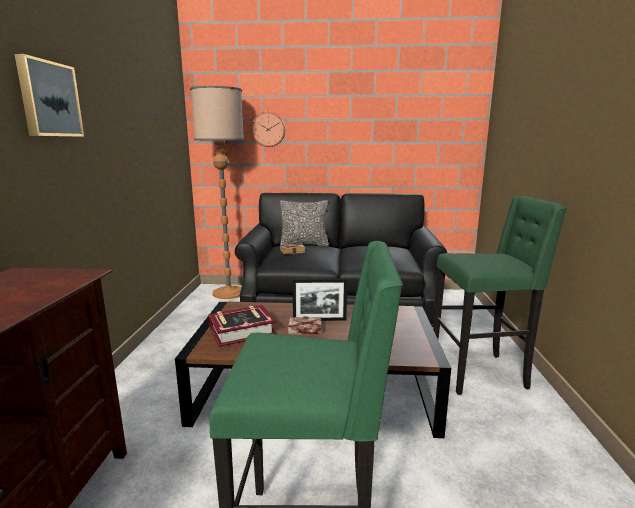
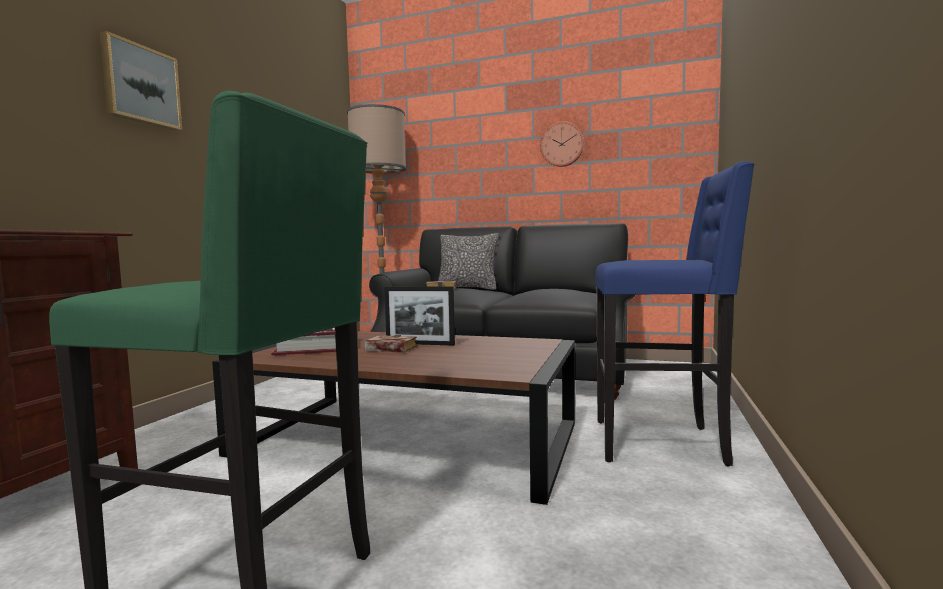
camera: 15 degrees right, 10 degrees down
(268, 129) = (437, 157): wall clock -> wall clock (562, 144)
(480, 372) = (661, 443): green stool -> blue stool

